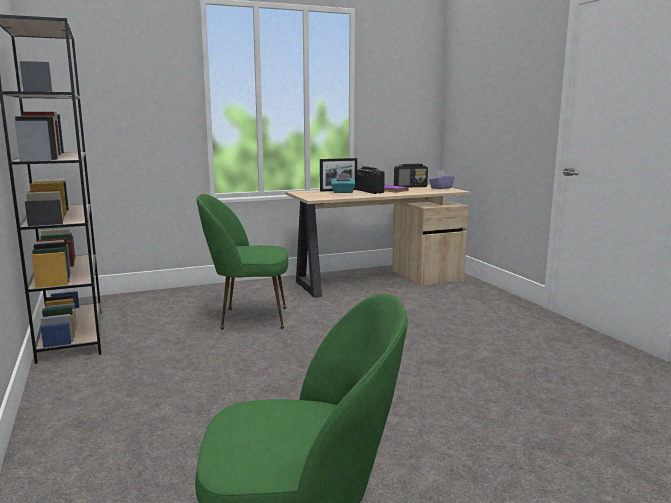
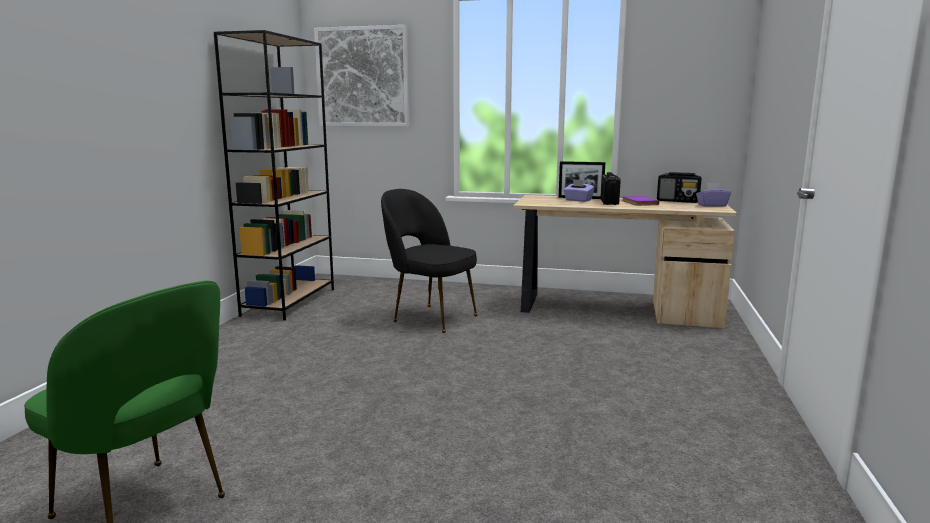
camera: 35 degrees right, 0 degrees up
(99, 76) = (362, 77): none -> picture
(247, 318) = (430, 317): green chair -> black chair
(343, 192) = (578, 200): turquoise tissue box -> purple tissue box

